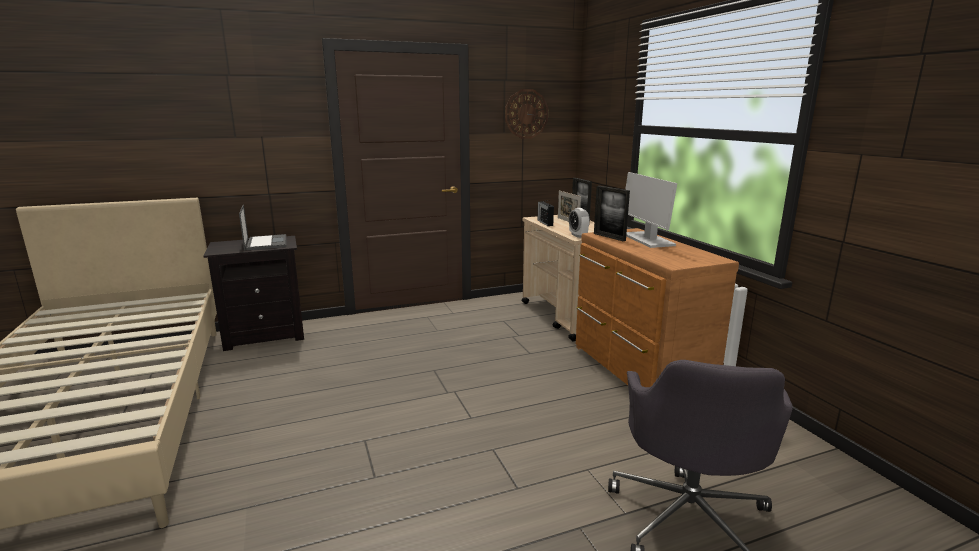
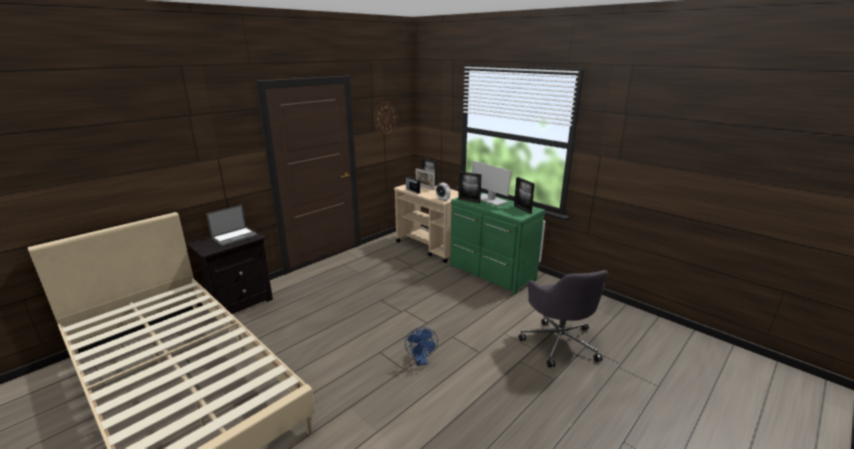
camera: 25 degrees left, 5 degrees up
(265, 243) = (235, 236): laptop -> laptop turned 90 degrees clockwise
(411, 472) = (421, 361): none -> blue fan
(637, 371) = (491, 273): brown dresser -> green dresser
(692, 256) = (522, 209): none -> picture frame

